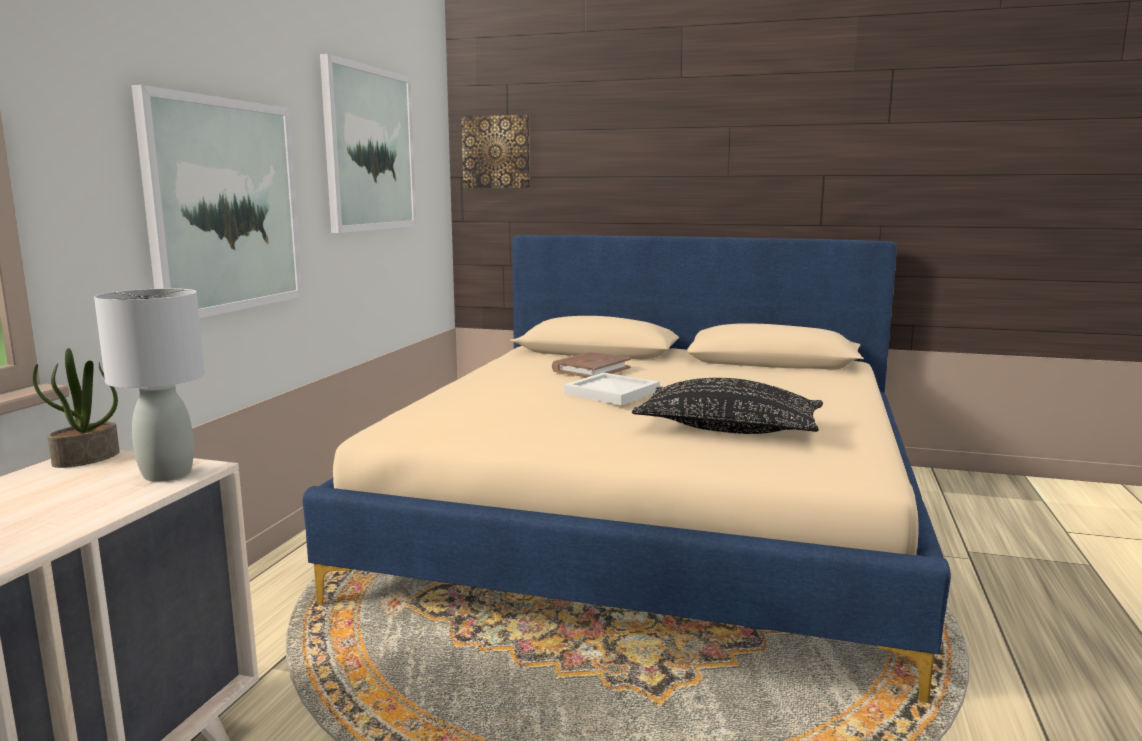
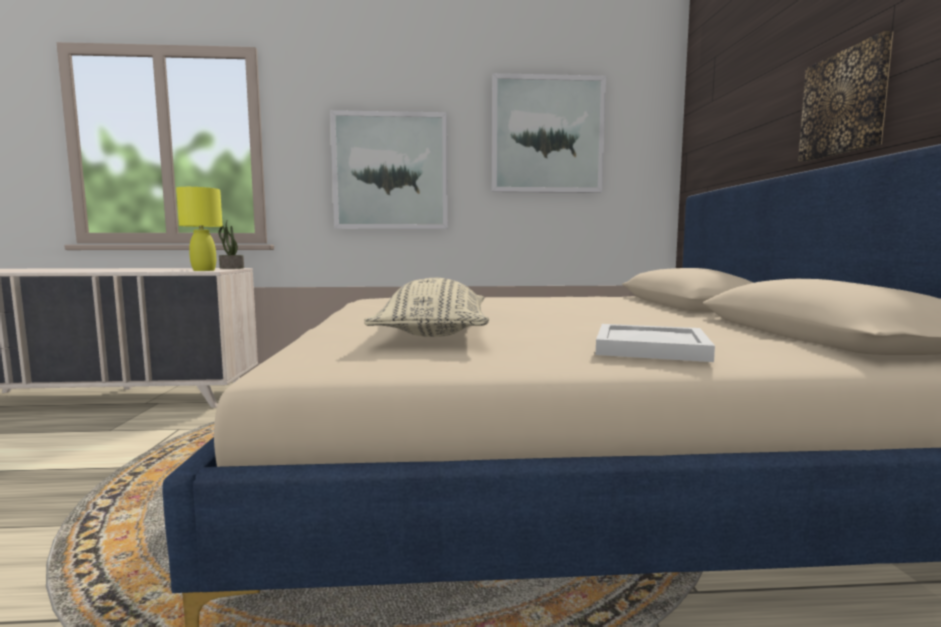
camera: 70 degrees right, 5 degrees down
(166, 474) = (204, 270): grey table lamp -> yellow table lamp
(496, 152) = (703, 123): picture -> picture (845, 103)
(591, 369) = (599, 304): brown book -> none
(610, 392) = (512, 308): white tray -> white tray (648, 347)
(728, 430) = (434, 333): black pillow -> beige pillow

